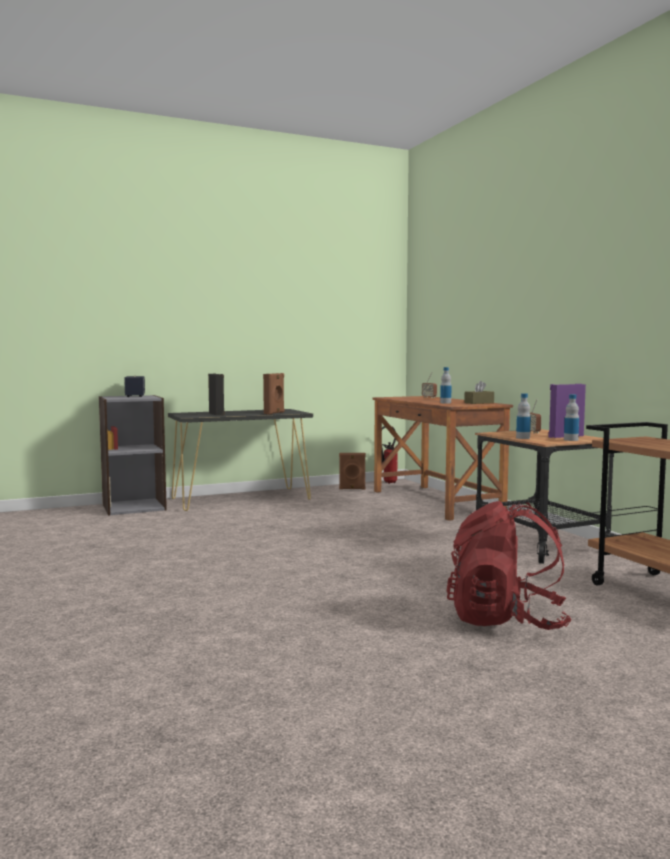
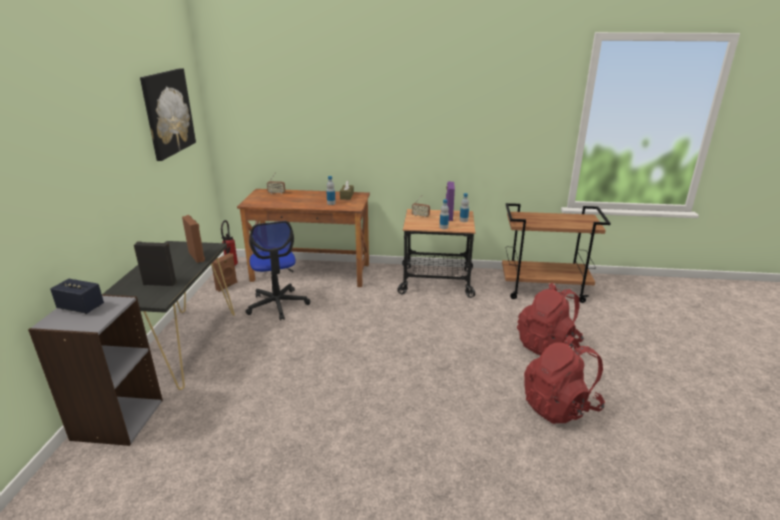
camera: 60 degrees left, 20 degrees up
(334, 295) = (167, 113): none -> picture
(351, 505) = (277, 305): none -> office chair
(351, 646) = (559, 406): none -> red backpack

